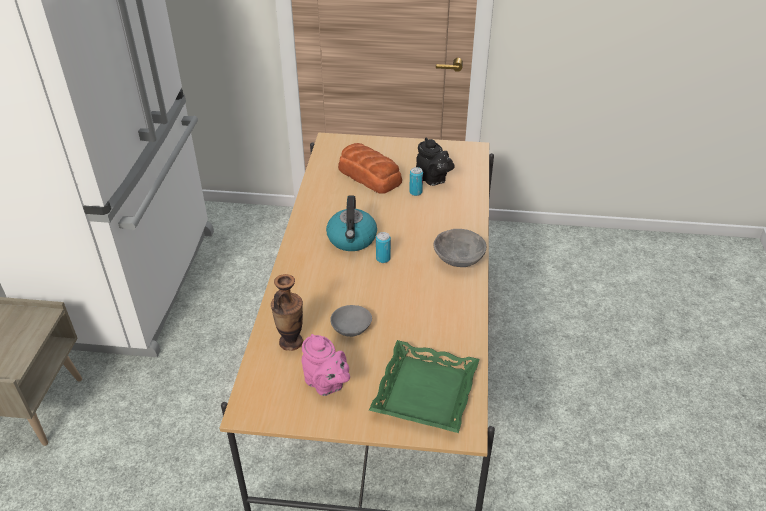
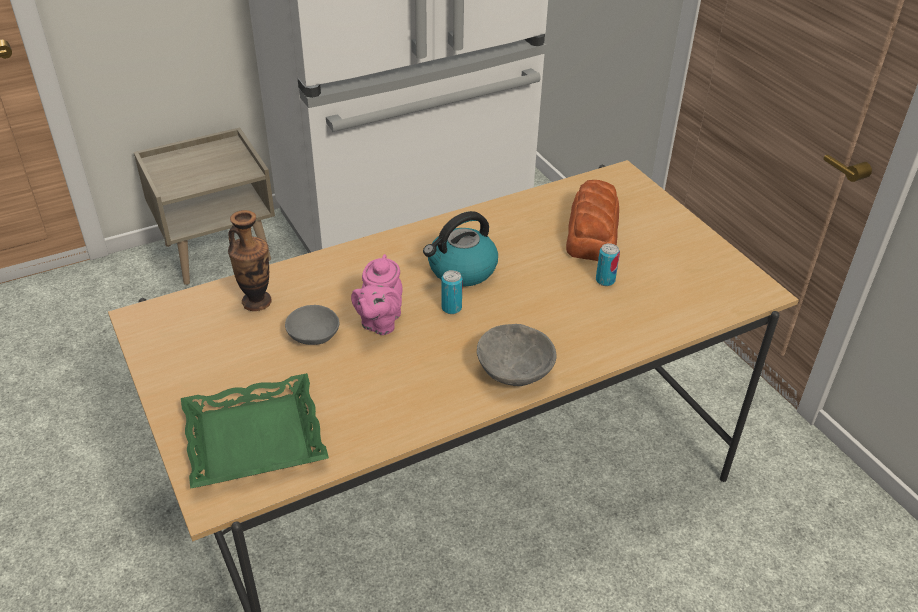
camera: 55 degrees right, 0 degrees up
(326, 384) = (212, 355): pink teapot -> pink teapot (379, 322)
(433, 180) = (648, 284): black teapot -> none

